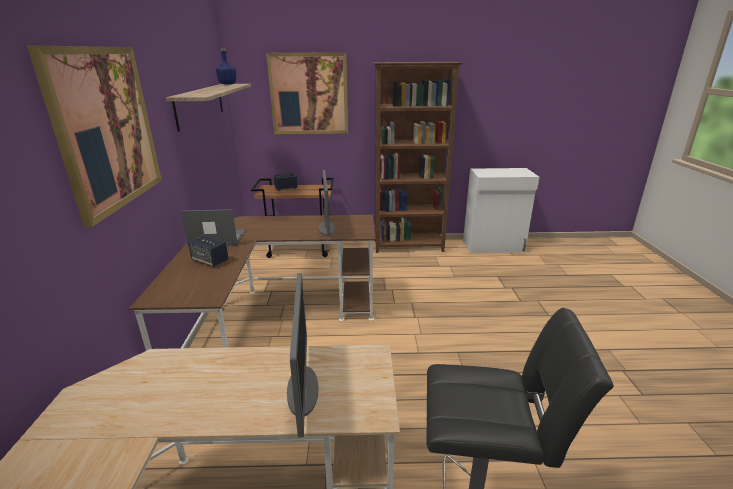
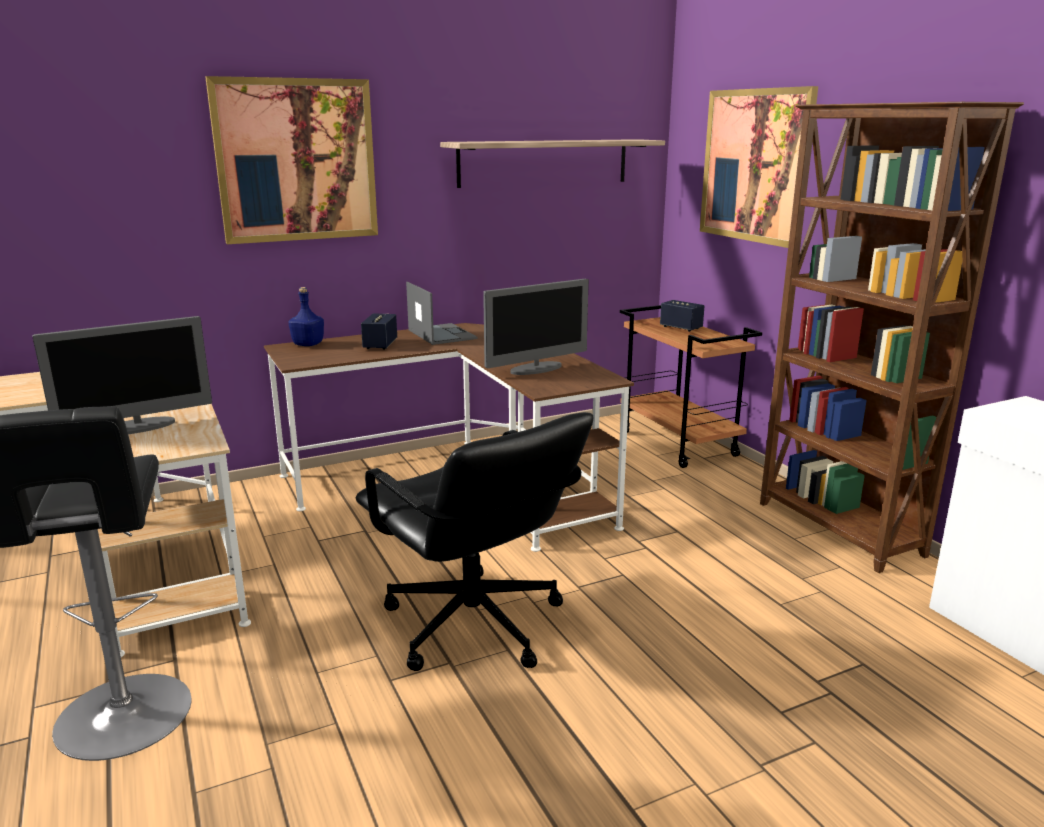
camera: 65 degrees right, 5 degrees down
(227, 84) = (629, 139): blue bottle -> blue bottle (307, 344)
(432, 357) = (473, 625): none -> black office chair

